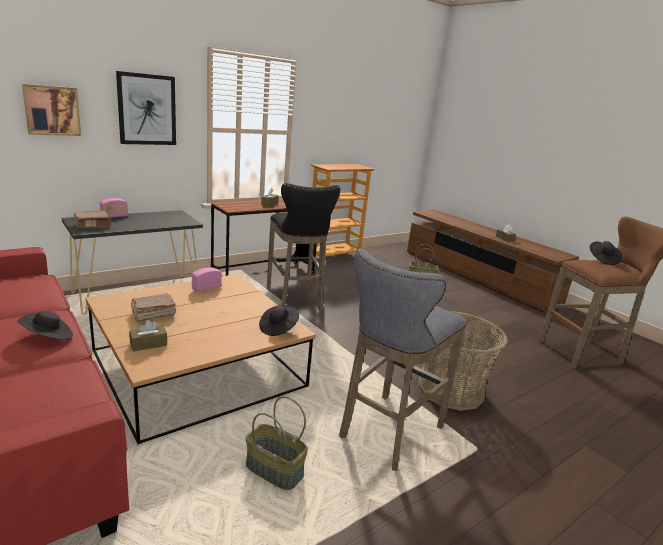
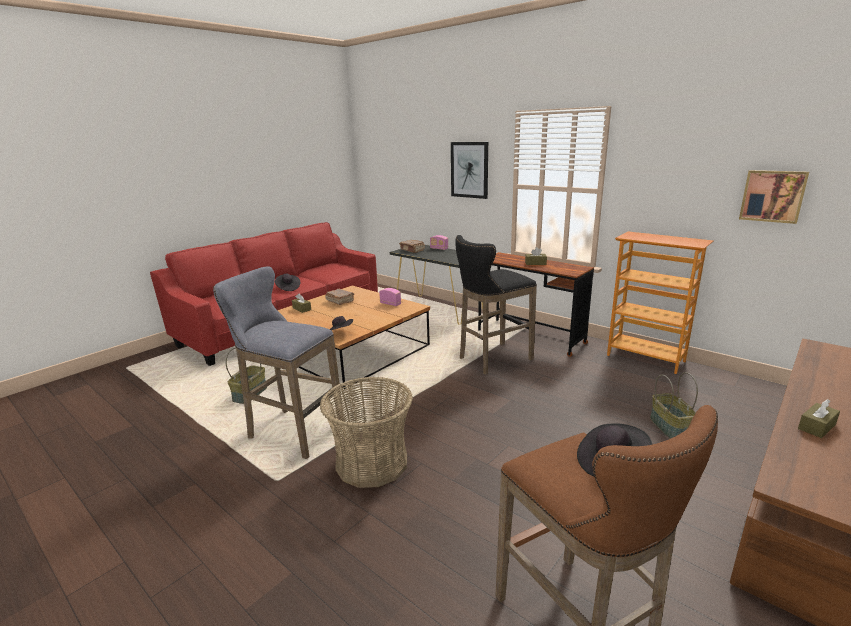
camera: 80 degrees right, 0 degrees up
(52, 110) = (420, 172): picture -> picture (773, 196)

